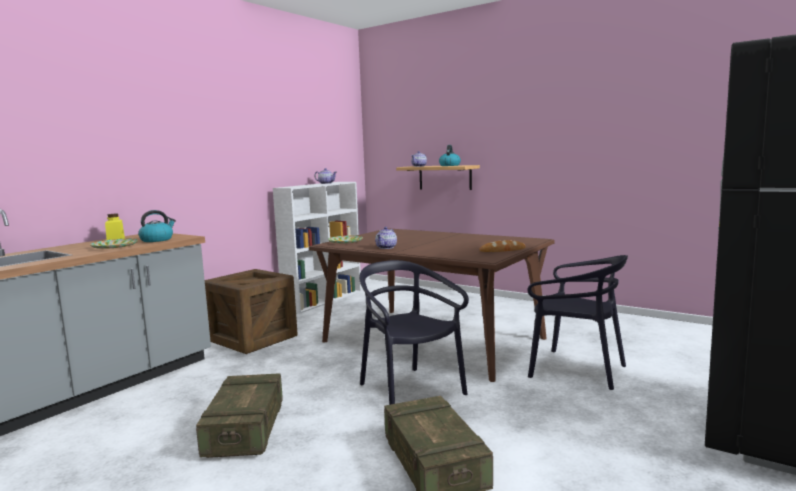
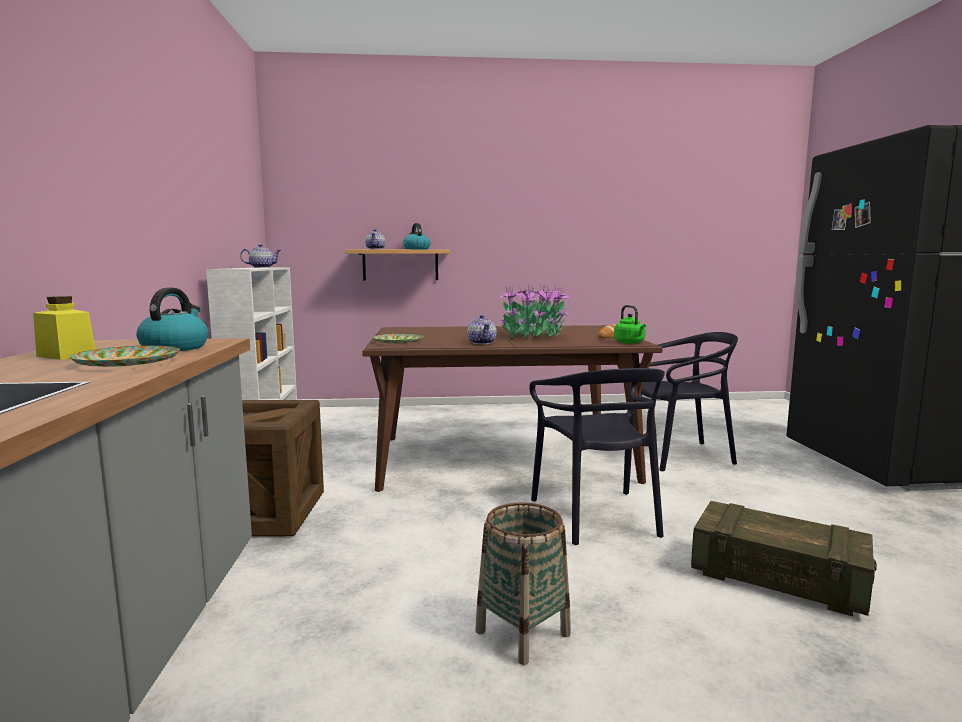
camera: 40 degrees left, 0 degrees up
(245, 430) = (522, 633): crate -> basket
(409, 391) = (596, 516): black chair -> black chair turned 120 degrees counterclockwise
(442, 245) = (532, 336): none -> potted plant
(483, 258) = (630, 342): none -> green kettle

